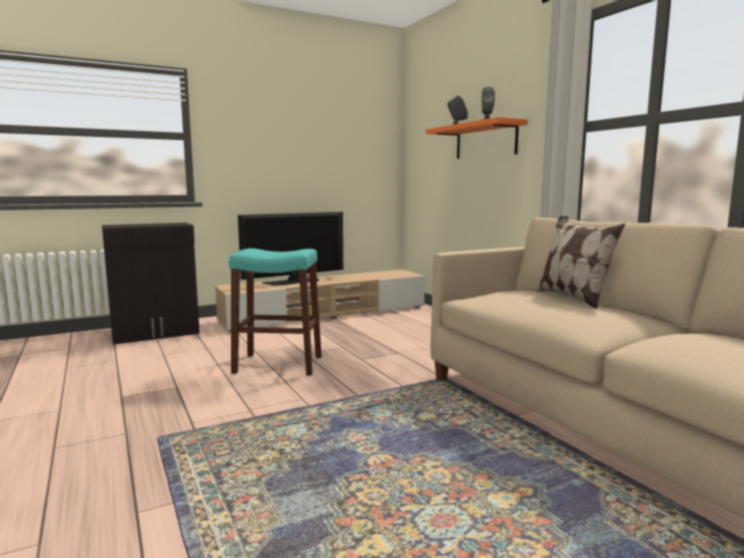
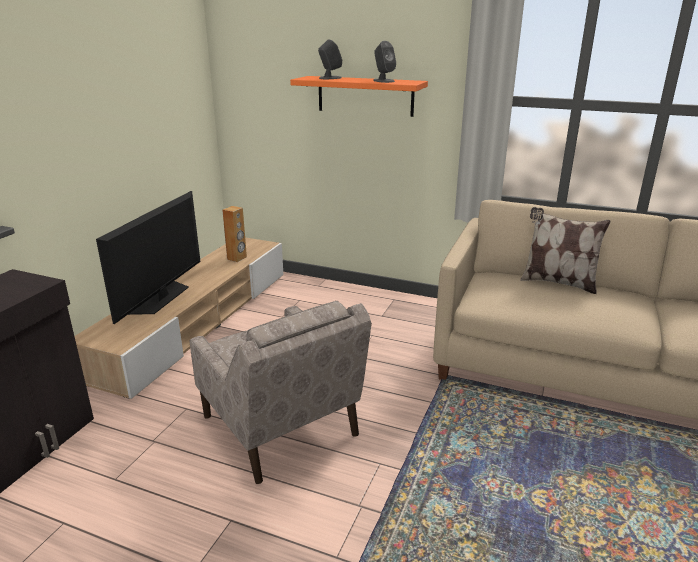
camera: 40 degrees left, 15 degrees up
(278, 364) = (280, 427): turquoise stool -> beige armchair
(377, 276) = (237, 258): none -> brown speaker

